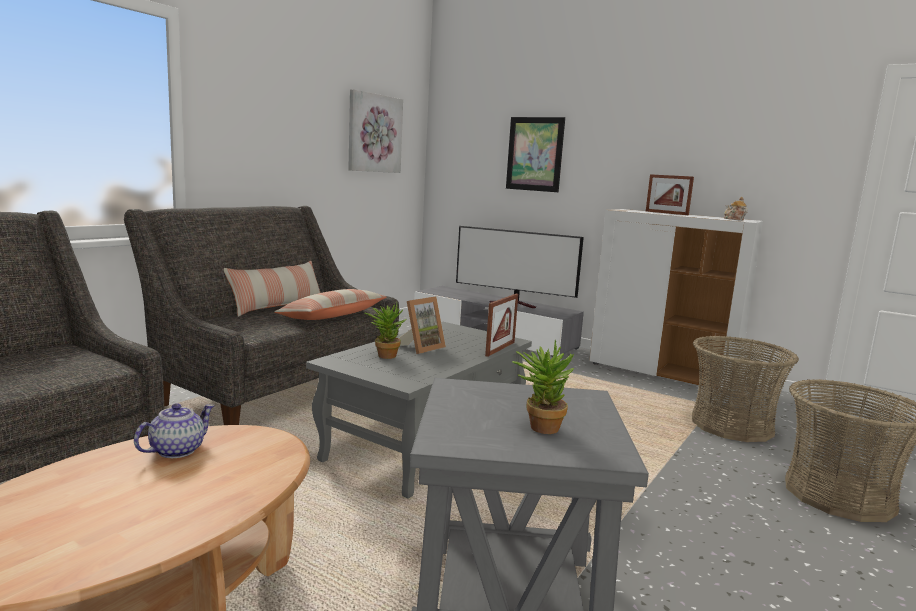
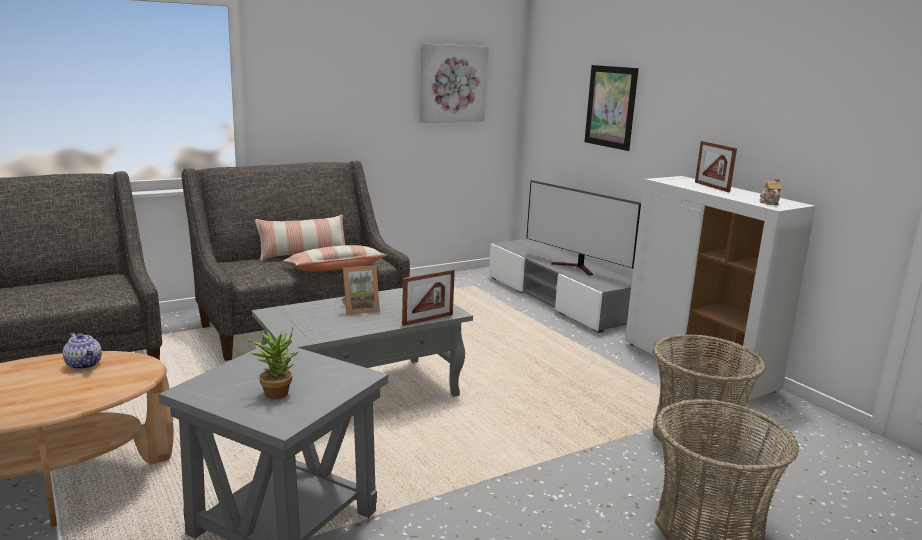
camera: 25 degrees right, 5 degrees up
(177, 450) = (84, 364): teapot -> teapot turned 75 degrees clockwise
(384, 355) = (319, 312): potted plant -> none

